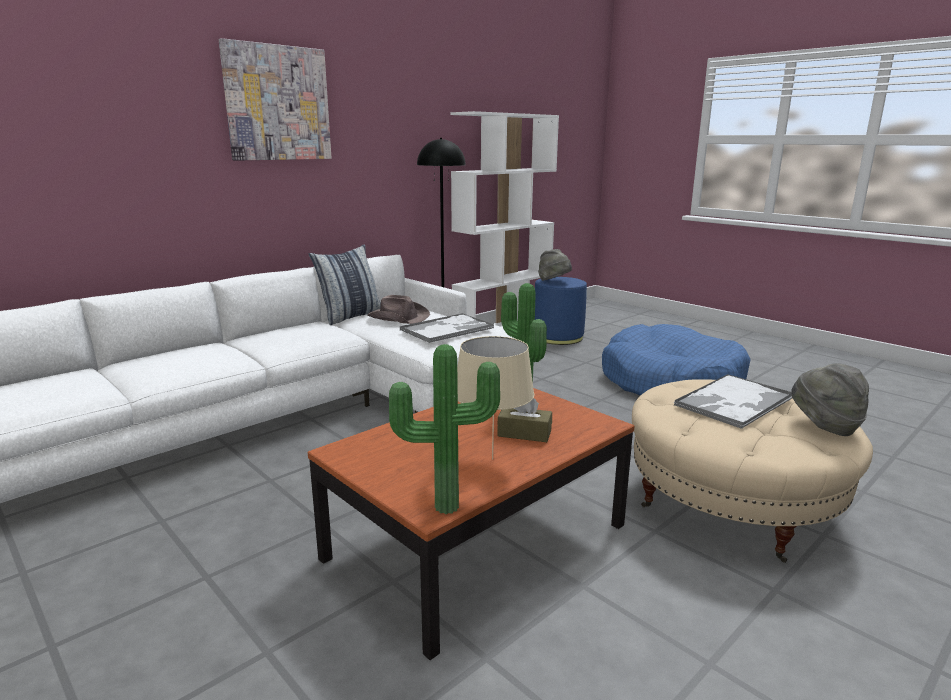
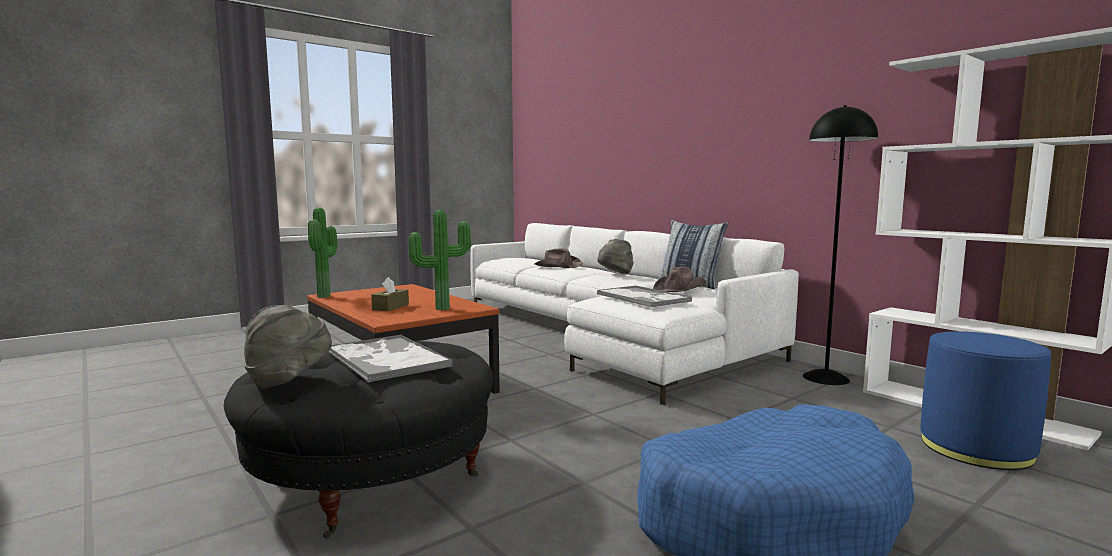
camera: 95 degrees right, 10 degrees down
(172, 362) = (557, 266): none -> brown hat
(277, 103) = (705, 97): picture -> none
(491, 459) = (364, 302): beige table lamp -> none
(554, 282) = (966, 336): grey hat -> grey hat (615, 274)
(732, 503) = (371, 476): beige ottoman -> black ottoman

